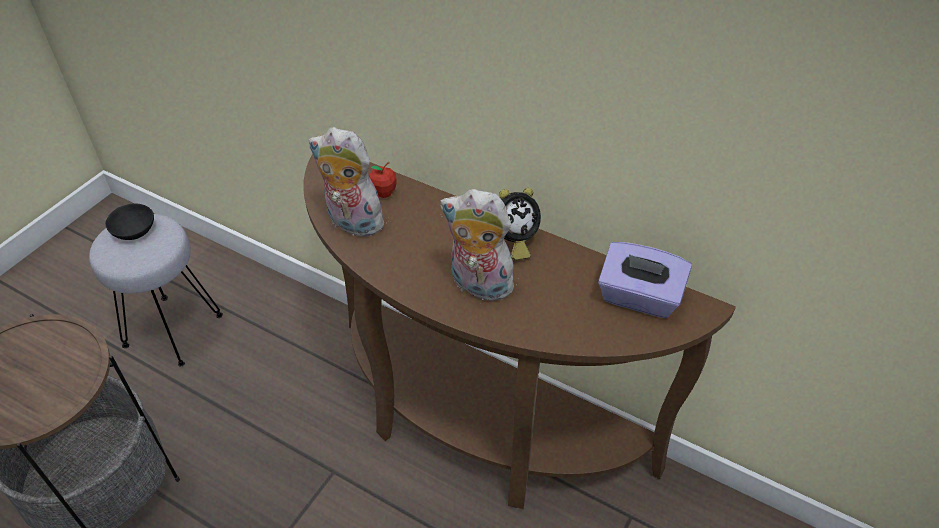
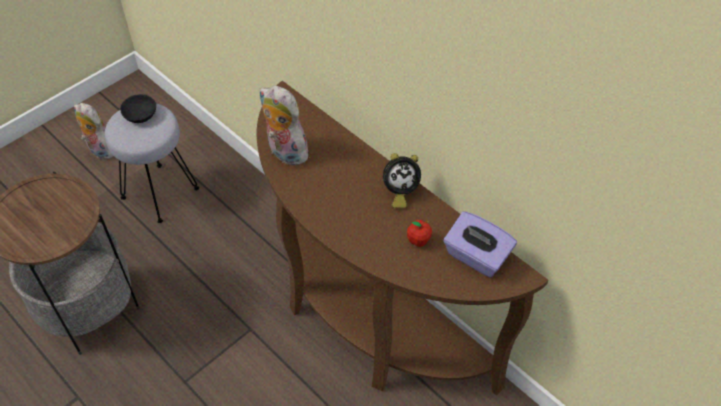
camera: 15 degrees right, 5 degrees up
(383, 193) = (315, 132): apple -> apple (418, 240)
(478, 286) = (360, 221): plush toy -> plush toy (100, 150)

